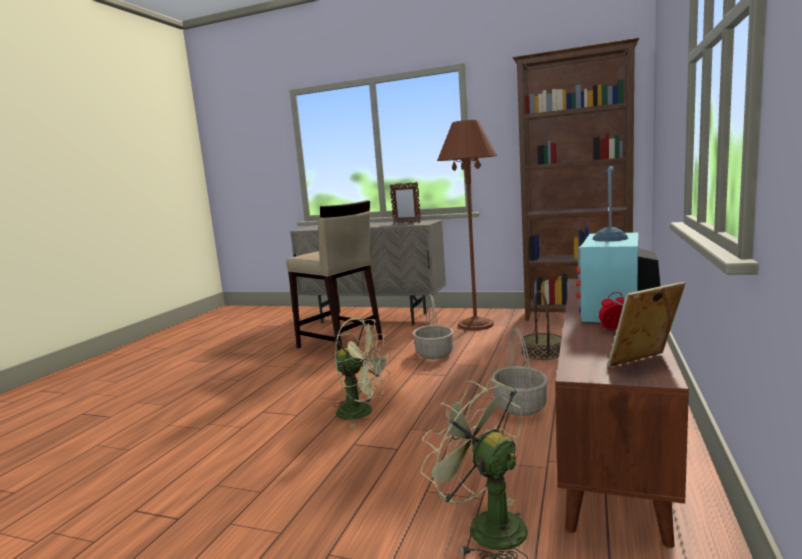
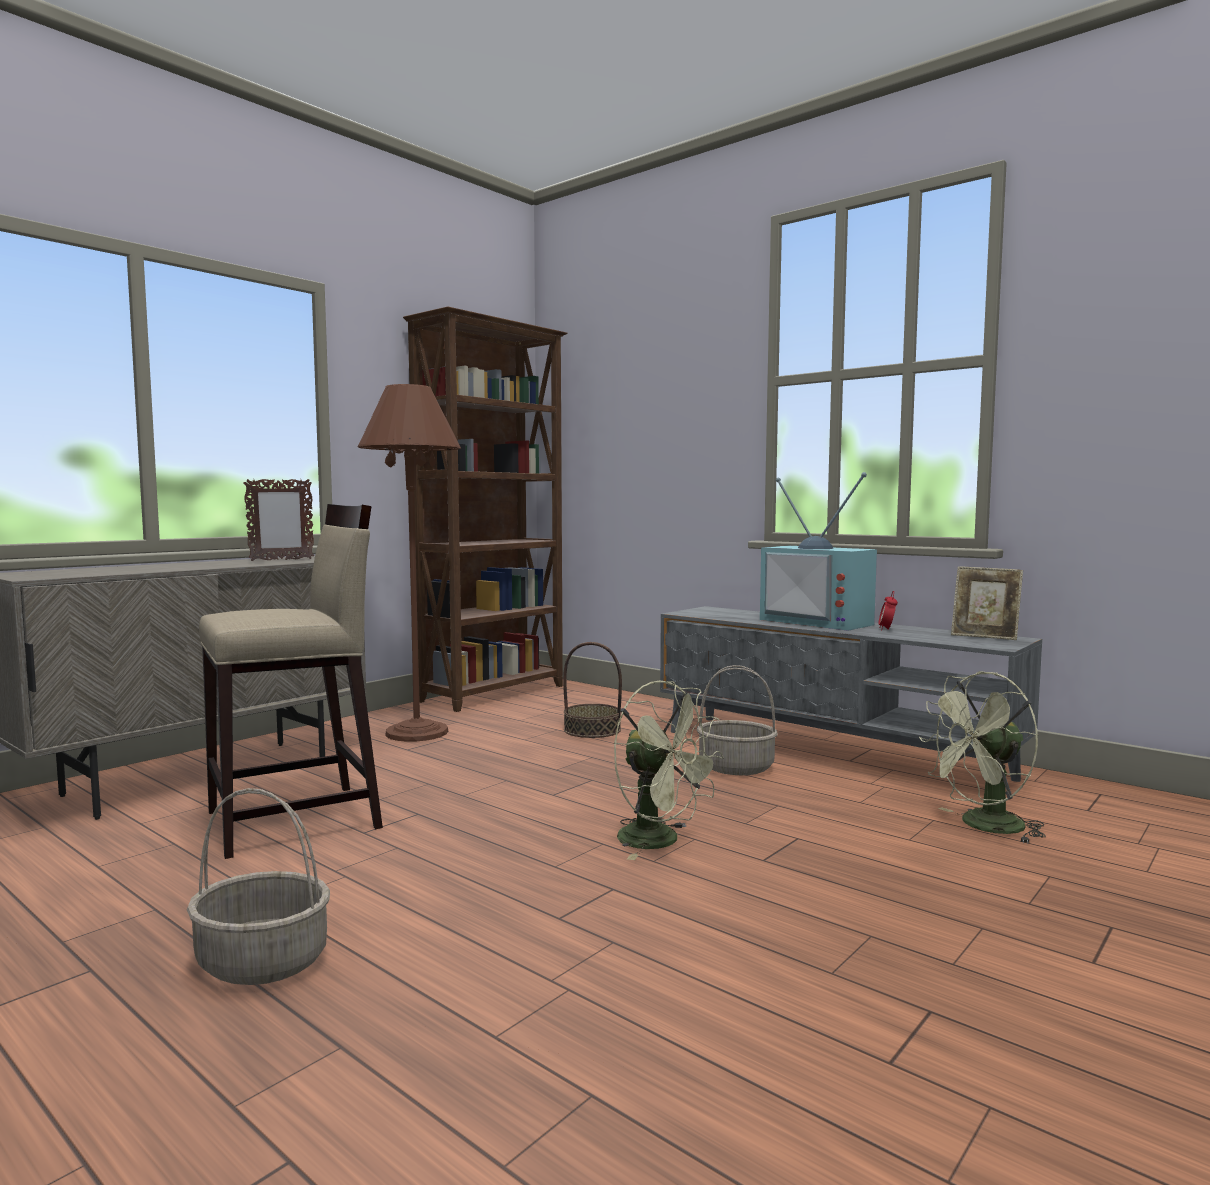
camera: 70 degrees left, 5 degrees down
(363, 412) = (661, 841): green fan -> green fan turned 90 degrees clockwise
(434, 353) = (493, 771): basket -> basket (261, 962)
(610, 433) = (830, 753): brown tv stand -> grey tv stand
(644, 363) = (985, 636): picture frame -> picture frame turned 60 degrees counterclockwise

